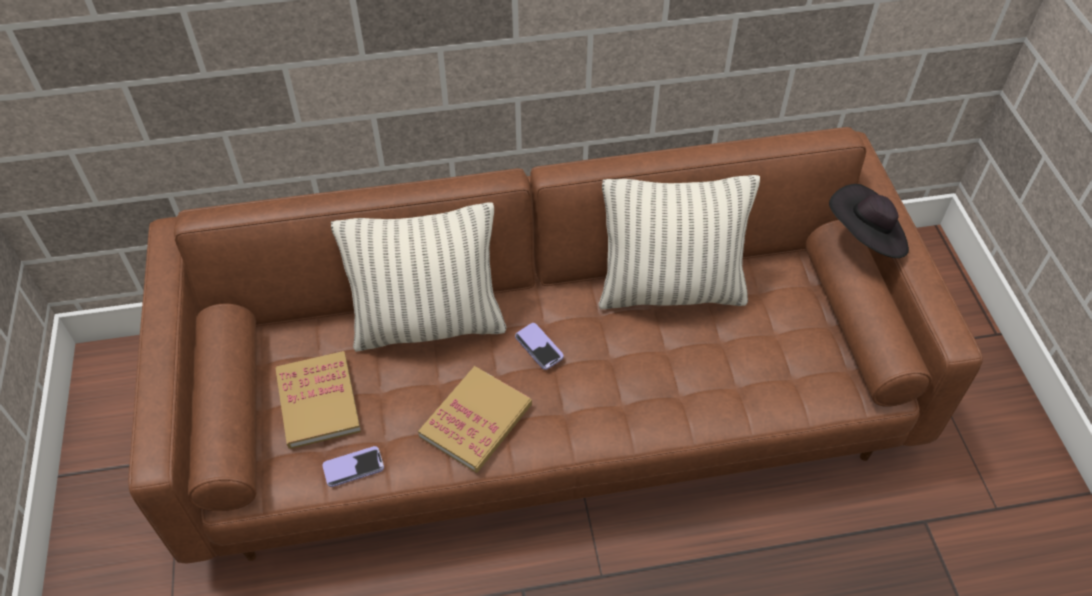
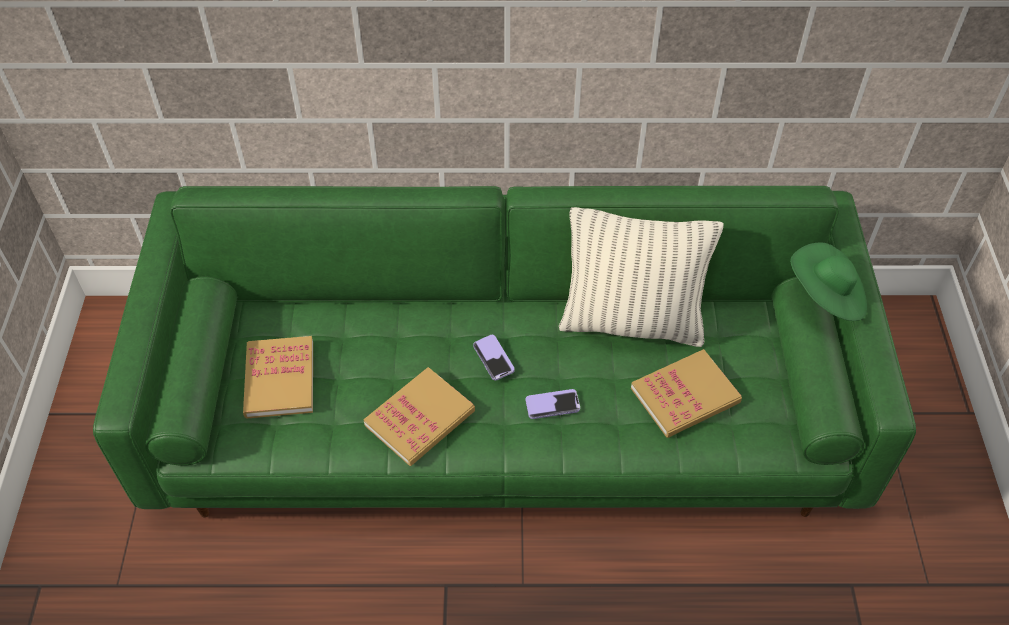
camera: 10 degrees right, 0 degrees up
(353, 467) = (299, 444): phone -> phone (552, 405)
(429, 324) = (395, 322): pillow -> none
(546, 400) = (504, 412): brown sofa -> green sofa
(741, 357) = (685, 396): none -> book
(866, 237) = (826, 296): black hat -> green hat

